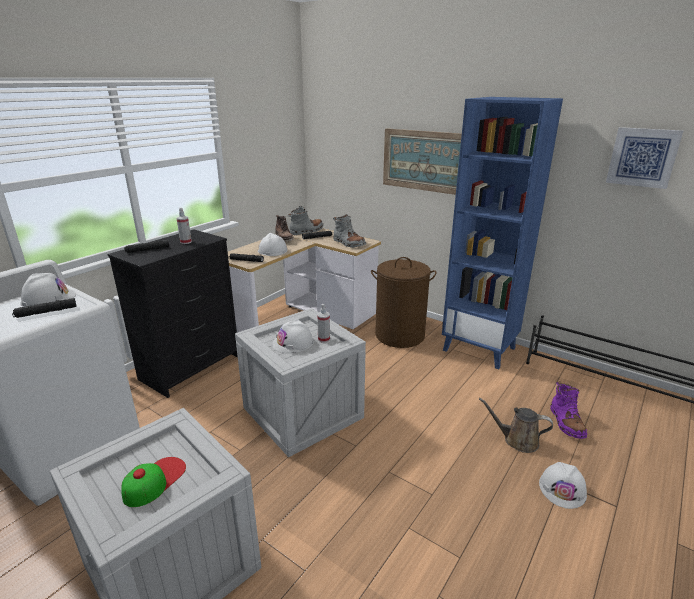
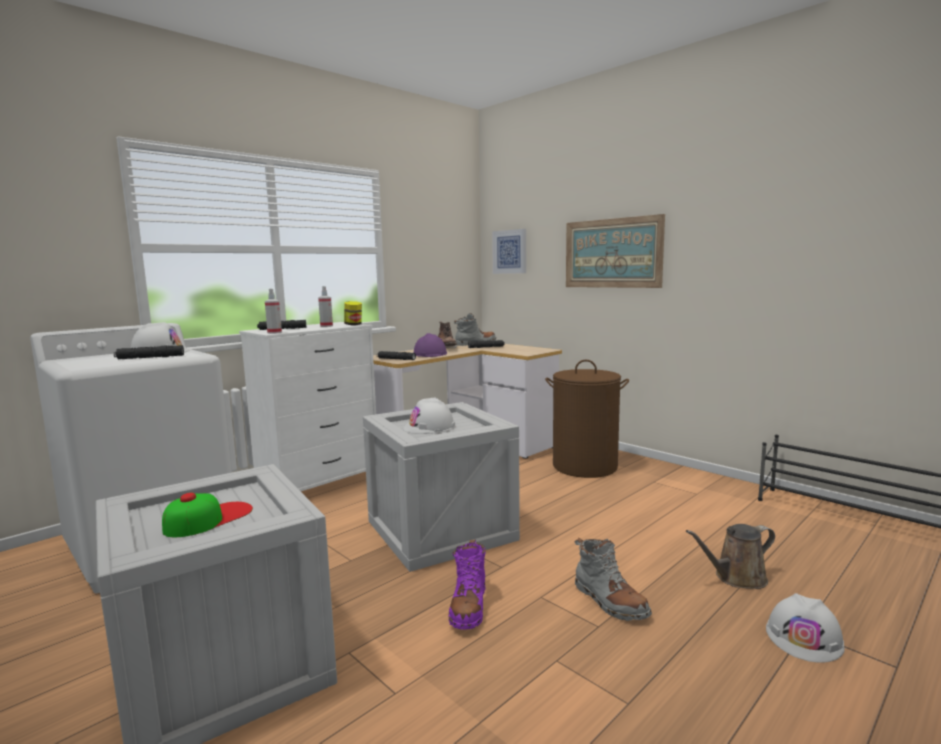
camera: 10 degrees right, 15 degrees down
(191, 368) = (319, 483): black dresser -> white dresser
(209, 239) = (353, 325): none -> jar
(272, 250) = (429, 354): white hard hat -> purple hard hat
(324, 339) = (468, 425): spray bottle -> spray bottle (274, 333)
(348, 243) = (521, 350): grey boot -> grey boot (609, 601)
(480, 349) = (692, 483): blue bookcase -> none
(517, 440) = (736, 578): brown watering can -> brown watering can turned 45 degrees counterclockwise
(566, 422) = (815, 564): purple boot -> purple boot (468, 607)
(642, 157) = (885, 208): picture -> picture (510, 251)

